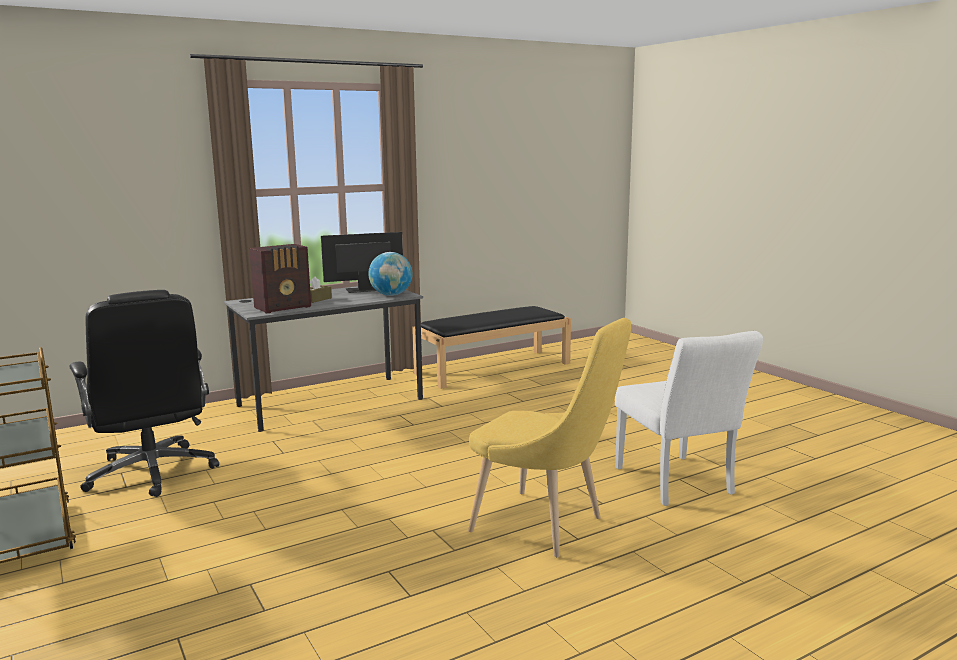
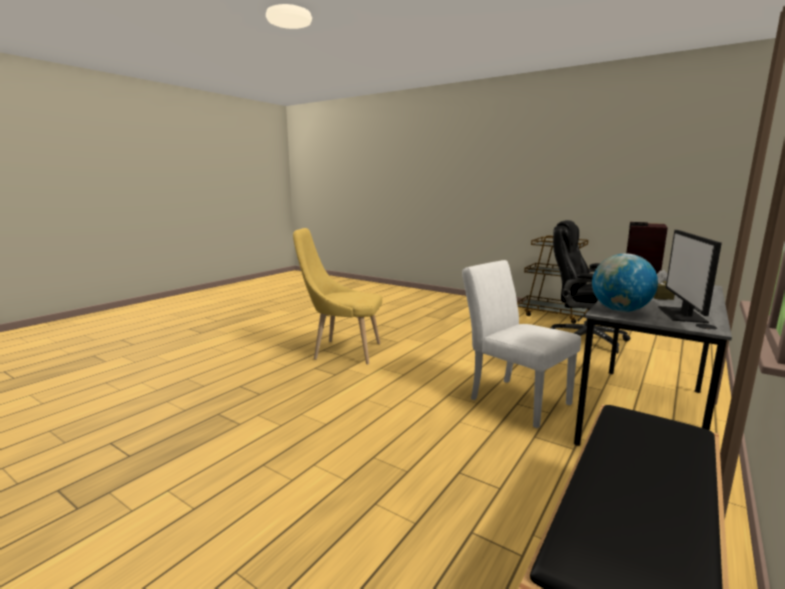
camera: 155 degrees right, 0 degrees up
(364, 289) = (683, 315): monitor -> monitor turned 150 degrees clockwise
(678, 484) = (261, 389): white chair -> white chair (513, 399)

